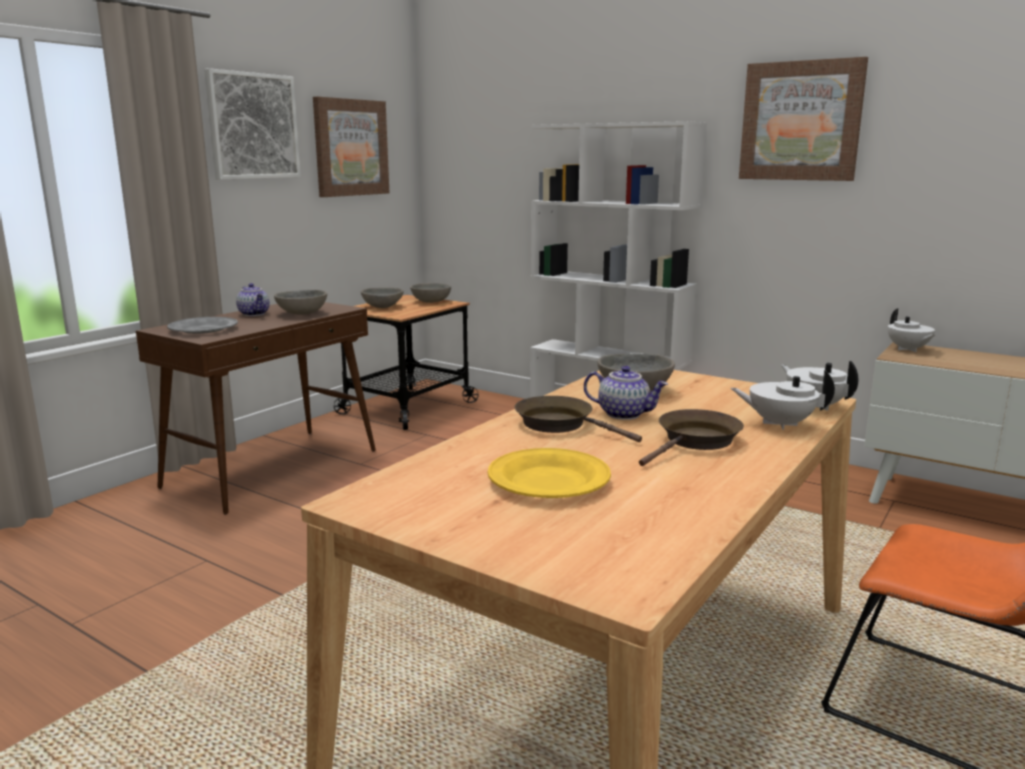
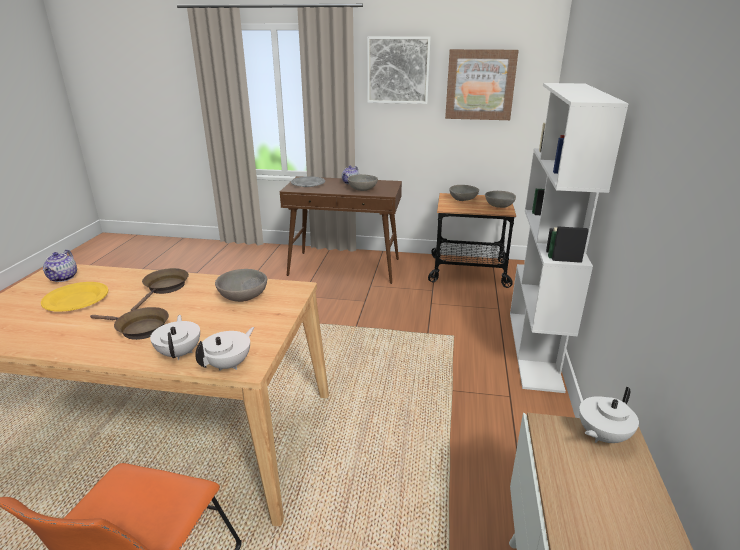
camera: 65 degrees right, 10 degrees up
(624, 414) = (189, 301): teapot -> teapot (63, 278)
(801, 121) = (668, 120): picture -> none

